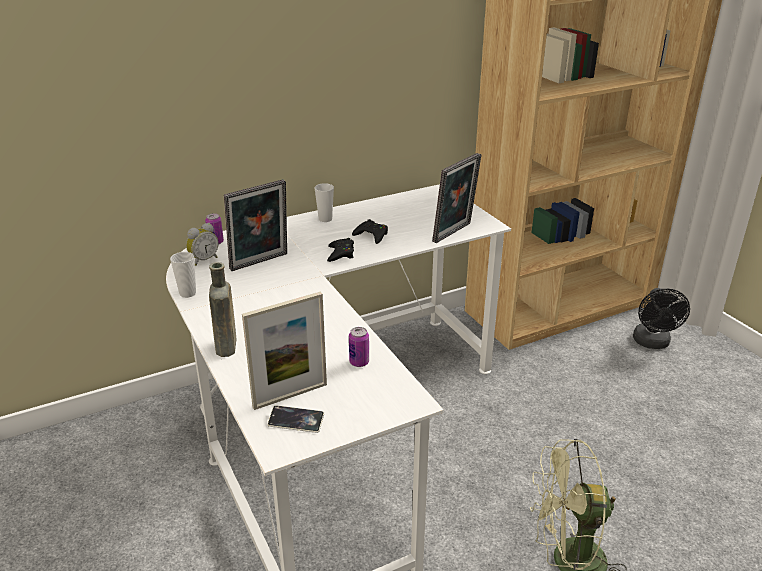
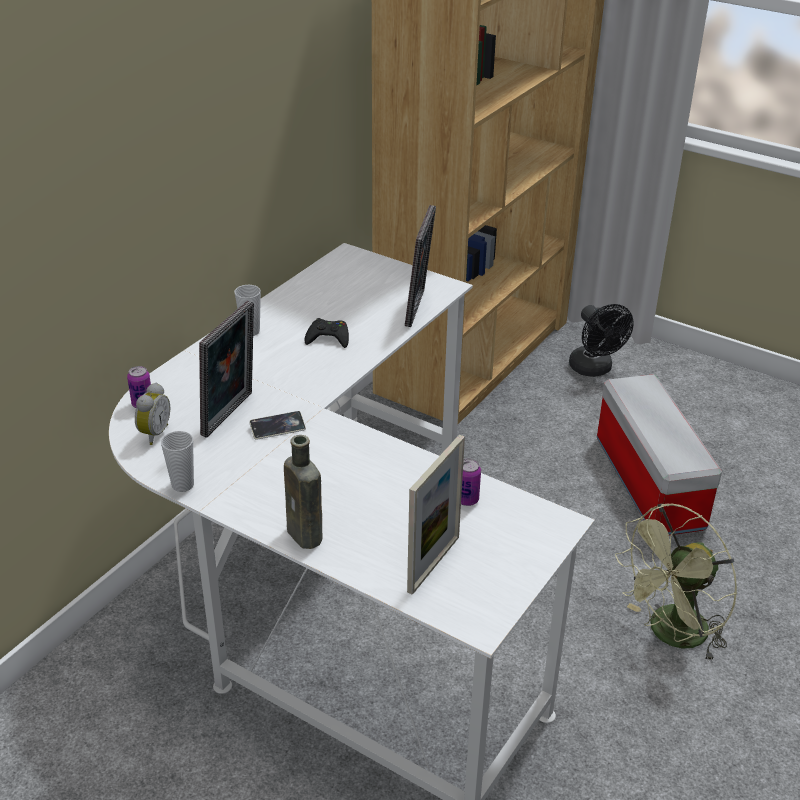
camera: 30 degrees left, 5 degrees up
(296, 422) = (468, 589): phone -> phone (277, 428)
(340, 254) = (316, 373): black game controller -> none
(636, 438) = (647, 482): none -> storage box

